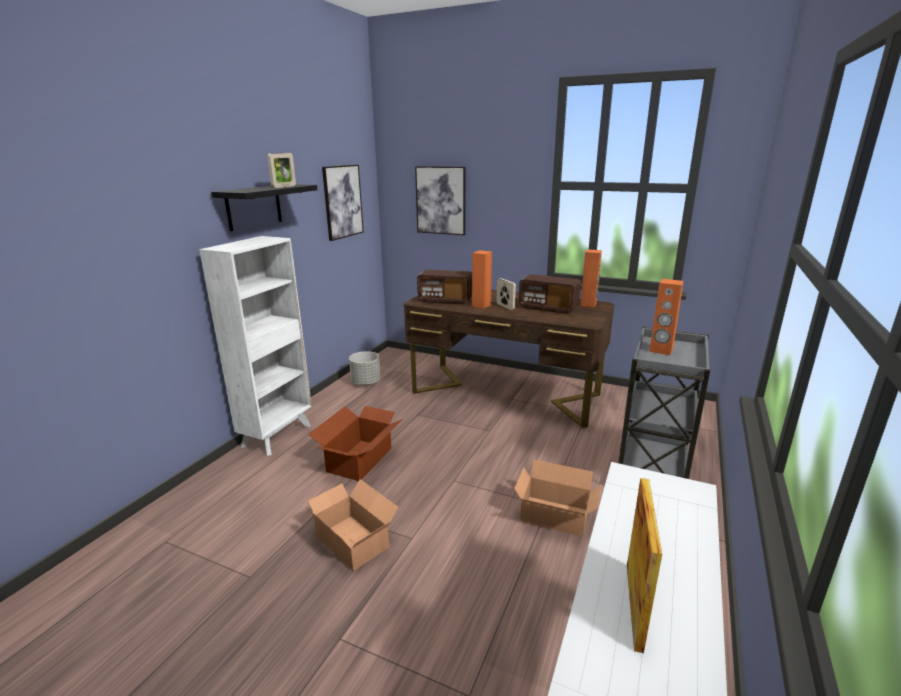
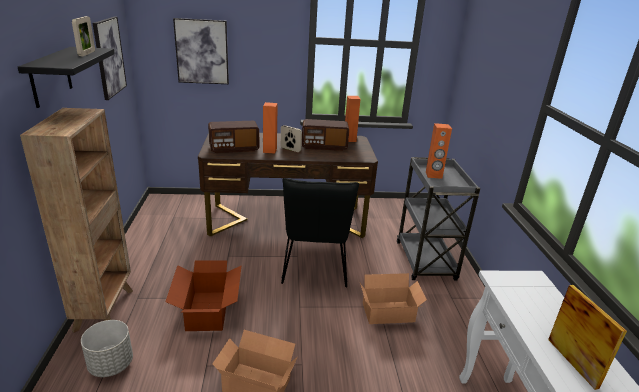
camera: 30 degrees left, 5 degrees up
(278, 435) = (105, 308): white bookcase -> brown bookcase
(366, 382) = (155, 234): grey planter -> grey planter (111, 364)
(499, 447) = (314, 269): none -> black chair

